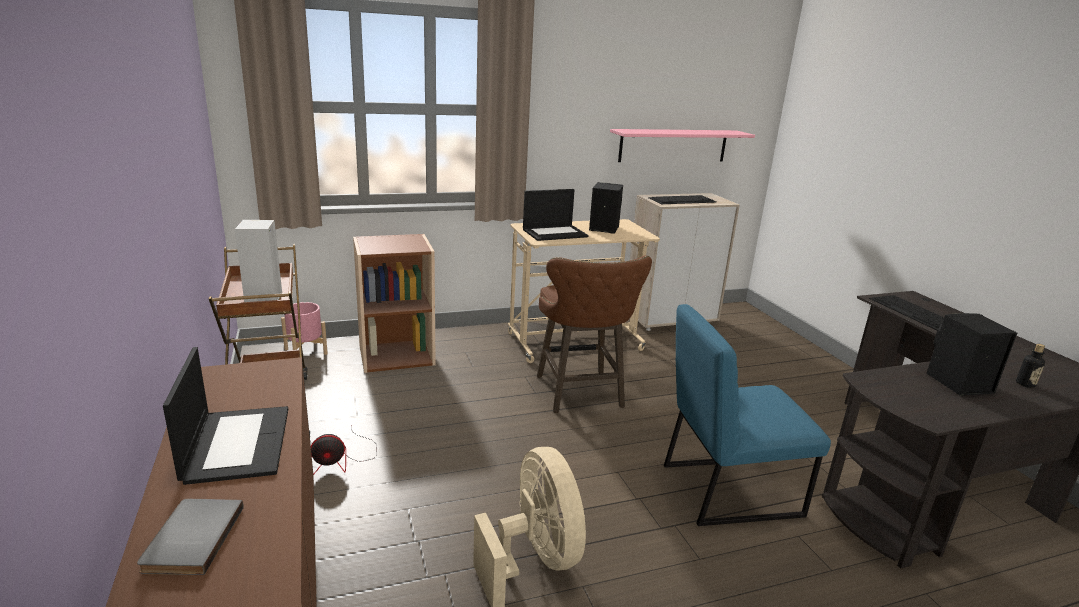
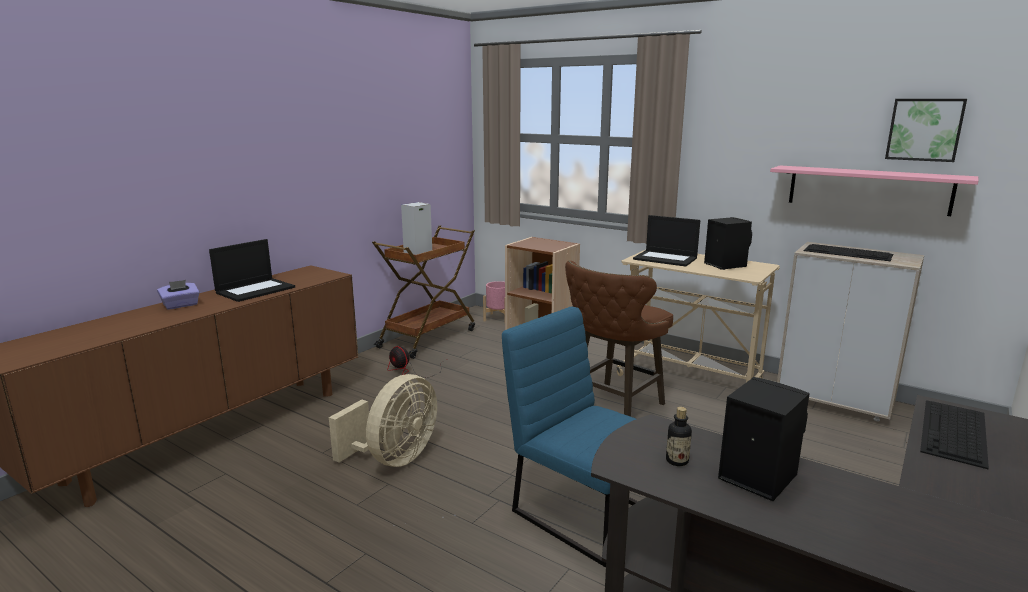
camera: 55 degrees right, 5 degrees down
(190, 538) = (181, 305): grey book -> purple tissue box
(708, 95) = (924, 129): none -> picture
(1025, 384) = (860, 525): bottle -> bottle (677, 461)

